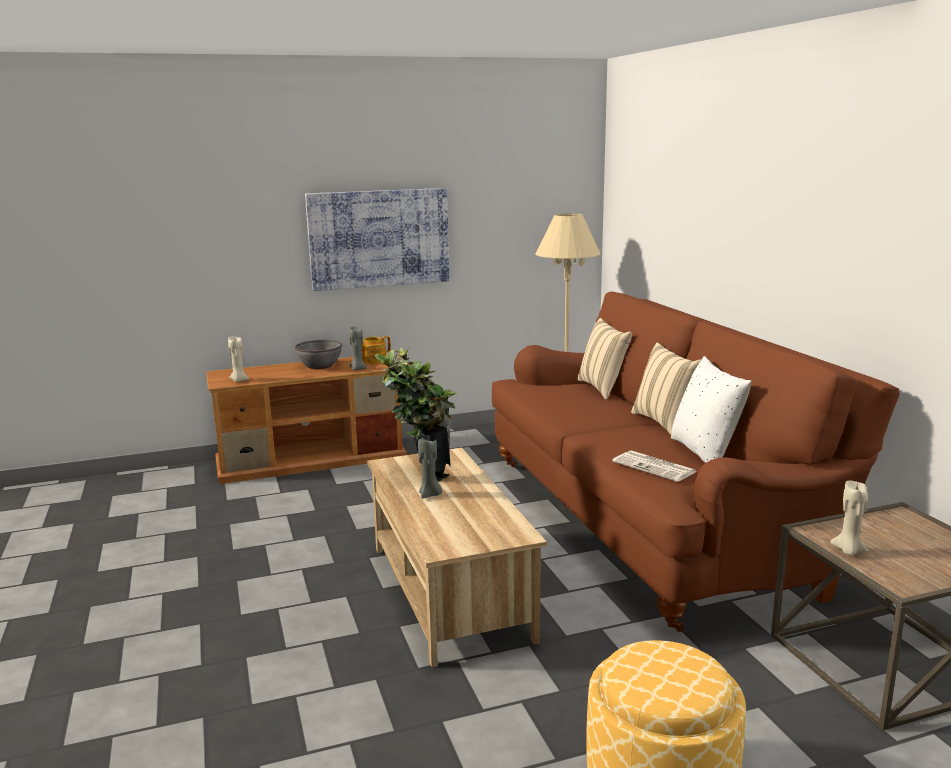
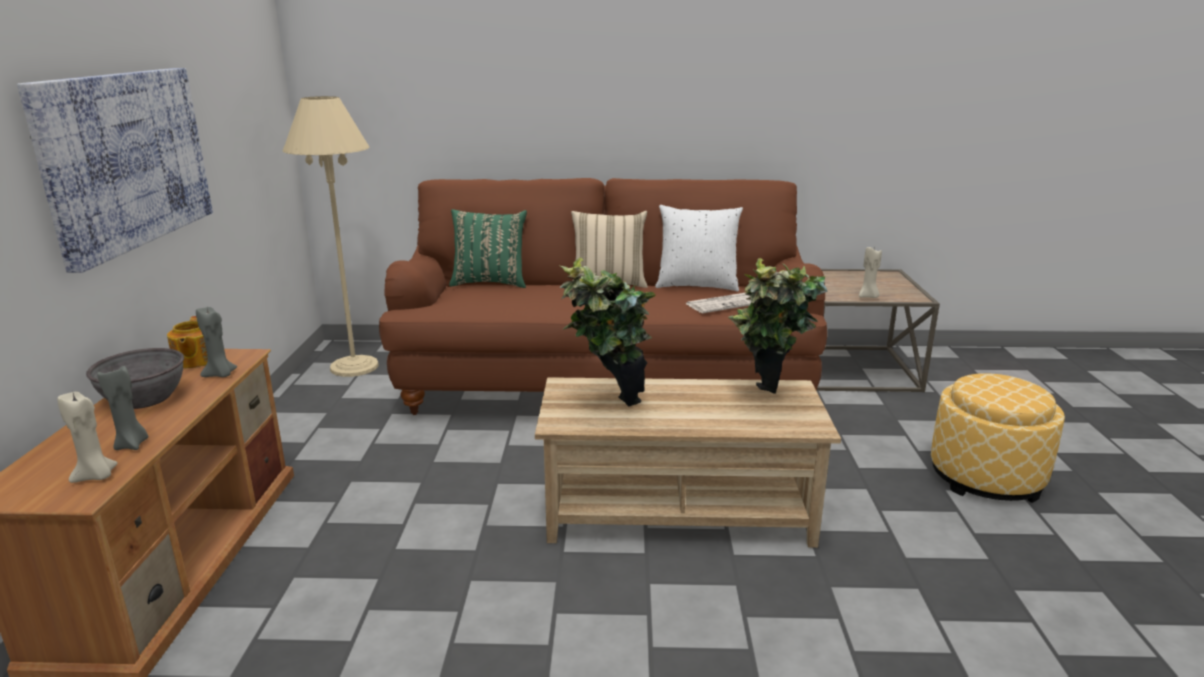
camera: 70 degrees left, 5 degrees up
(430, 495) = (674, 412): grey candle -> grey candle (132, 444)
(478, 526) = (766, 401): none -> potted plant
(603, 388) = (490, 283): beige pillow -> green pillow

